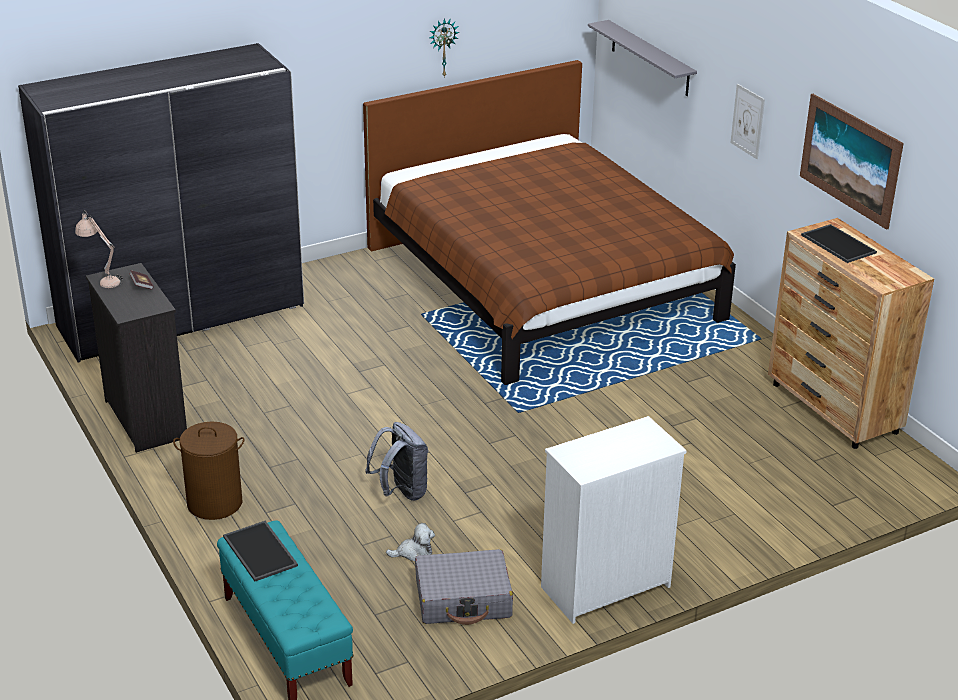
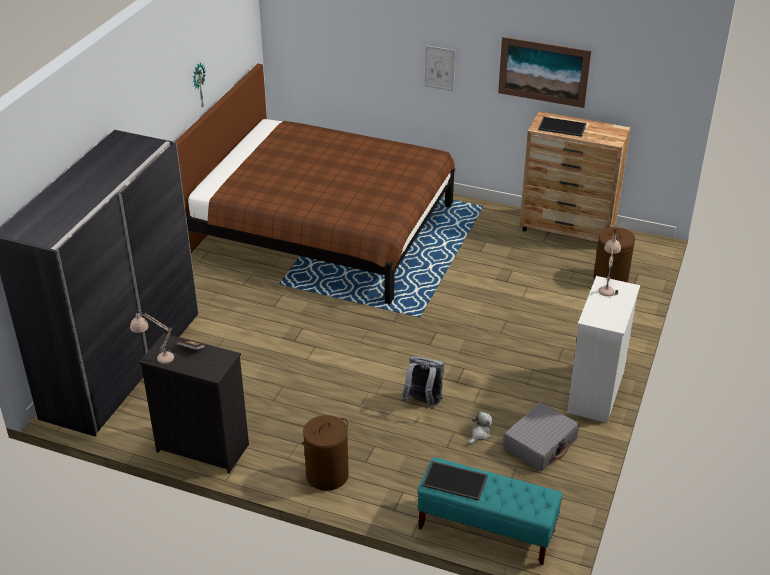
camera: 40 degrees left, 5 degrees up
(643, 432) = (607, 286): none -> beige table lamp
(650, 58) = (328, 46): grey shelf -> none
(810, 484) = (610, 278): none -> brown laundry basket

